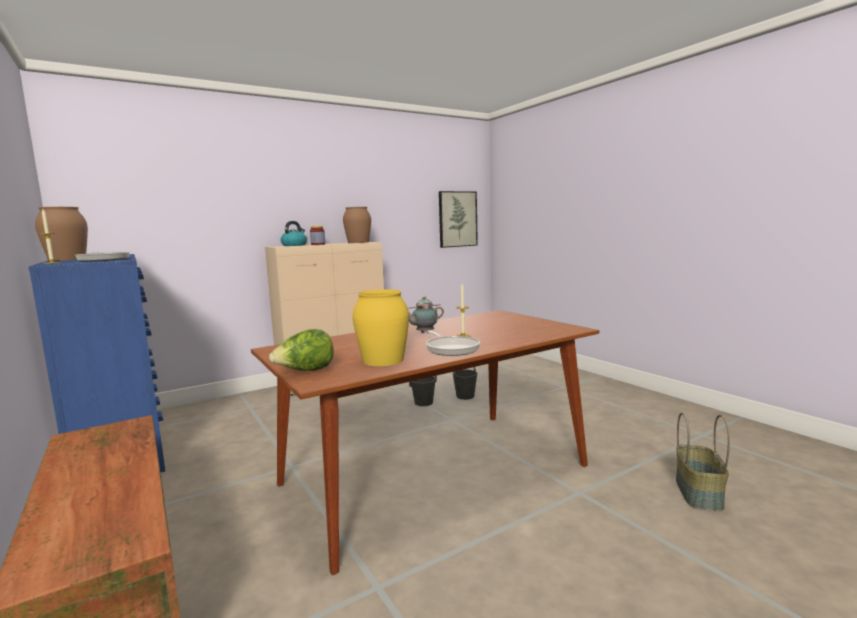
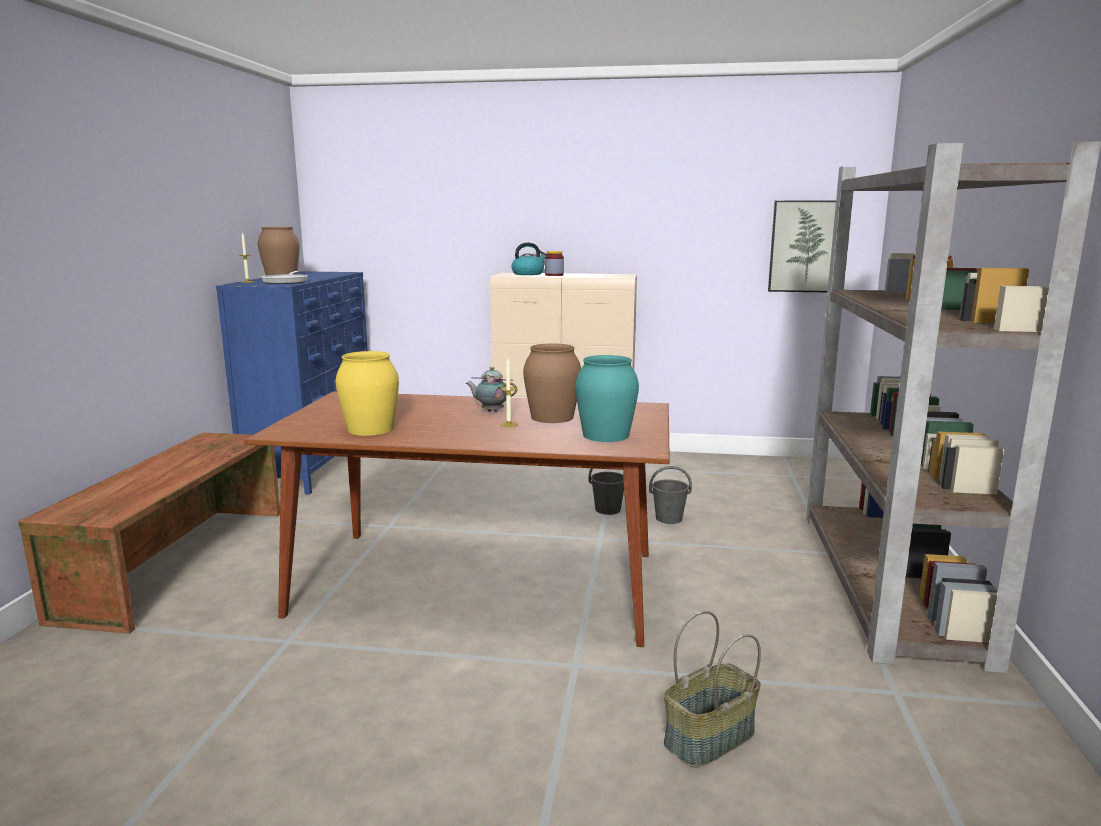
camera: 40 degrees right, 5 degrees up
(305, 372) = (297, 423): lettuce -> none
(358, 242) = (610, 276): brown vase -> brown vase (552, 417)
(451, 348) = (452, 434): frying pan -> none
(532, 328) = (606, 435): none -> turquoise vase
(606, 390) = (886, 580): none -> brown bookcase

